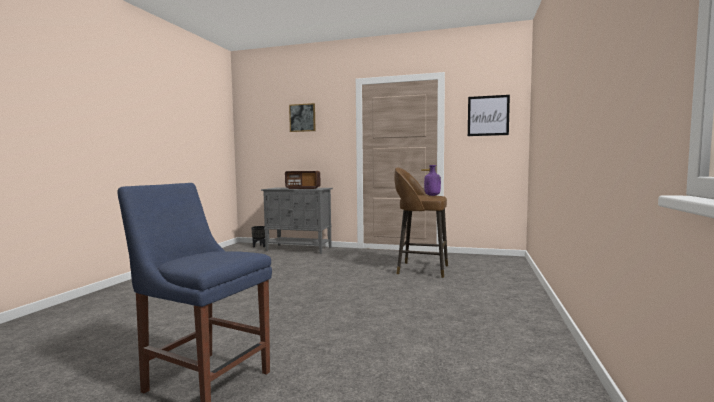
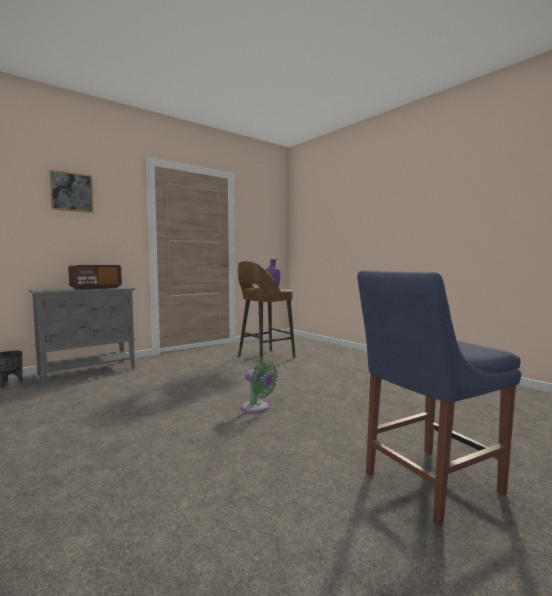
camera: 55 degrees left, 0 degrees up
(294, 298) = (257, 408): none -> green fan
(488, 115) = (264, 218): picture -> none

